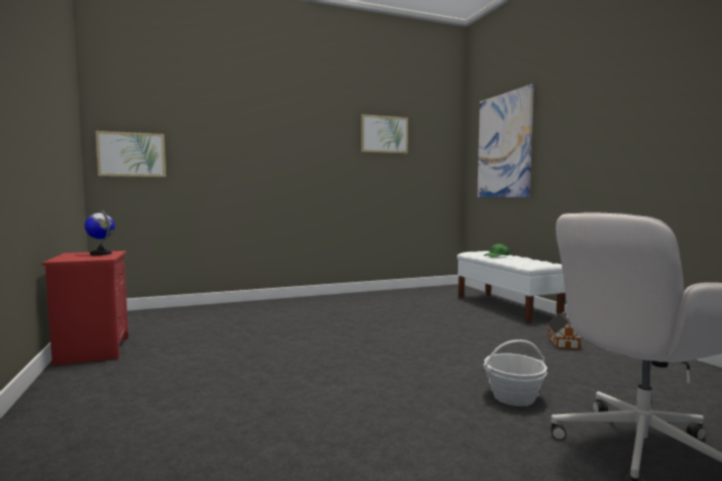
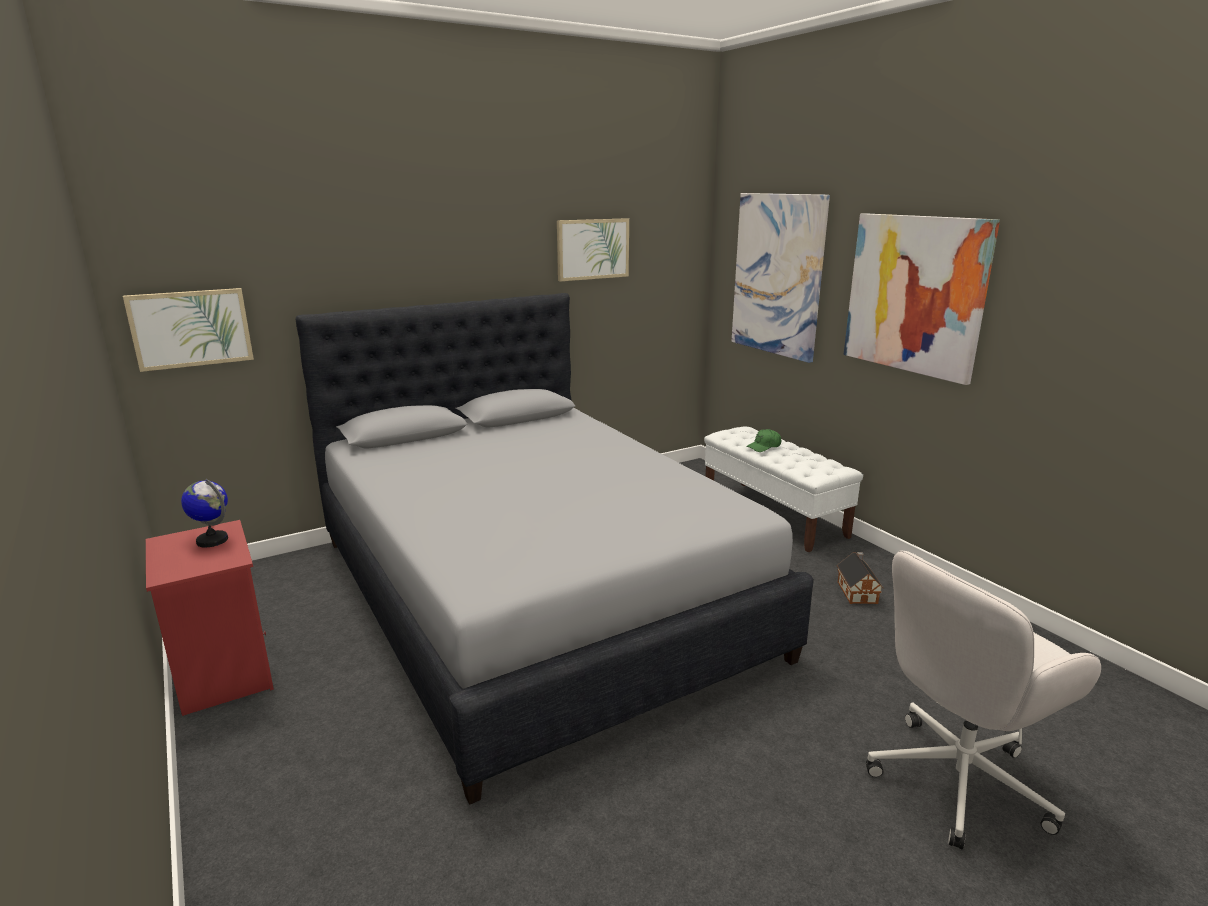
camera: 10 degrees left, 15 degrees up
(317, 331) = (533, 594): none -> grey bed
(513, 397) = (815, 708): basket -> none
(594, 130) = (914, 294): none -> picture

